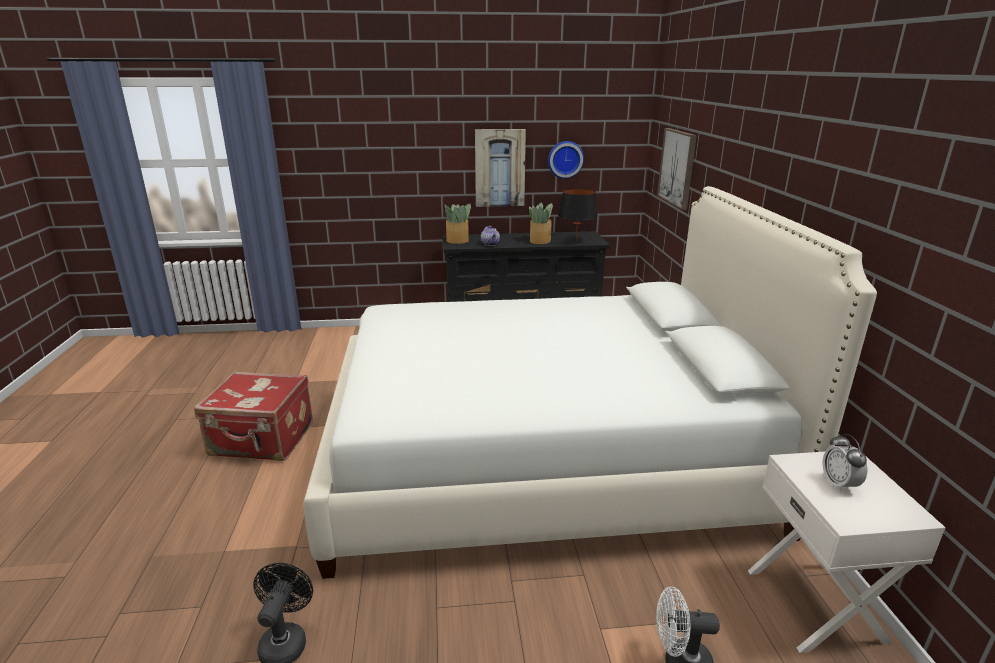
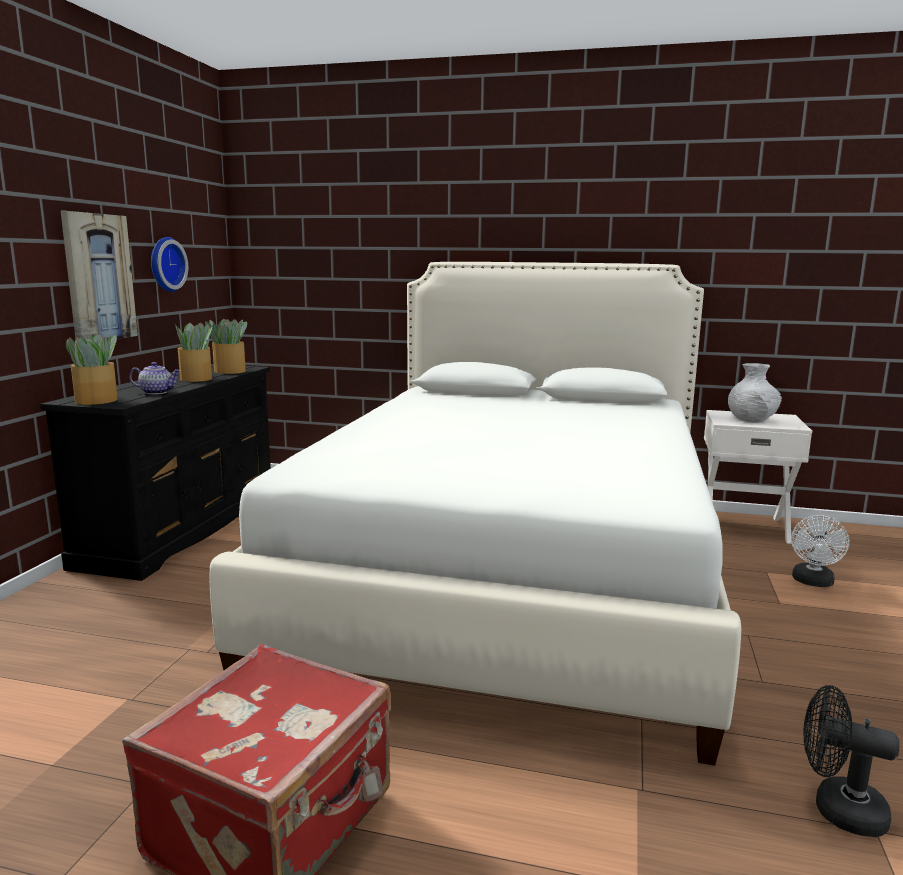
camera: 70 degrees left, 10 degrees down
(576, 241) = (229, 371): black table lamp -> potted plant
(677, 167) = (322, 261): picture -> none
(839, 484) = (752, 420): alarm clock -> white vase

